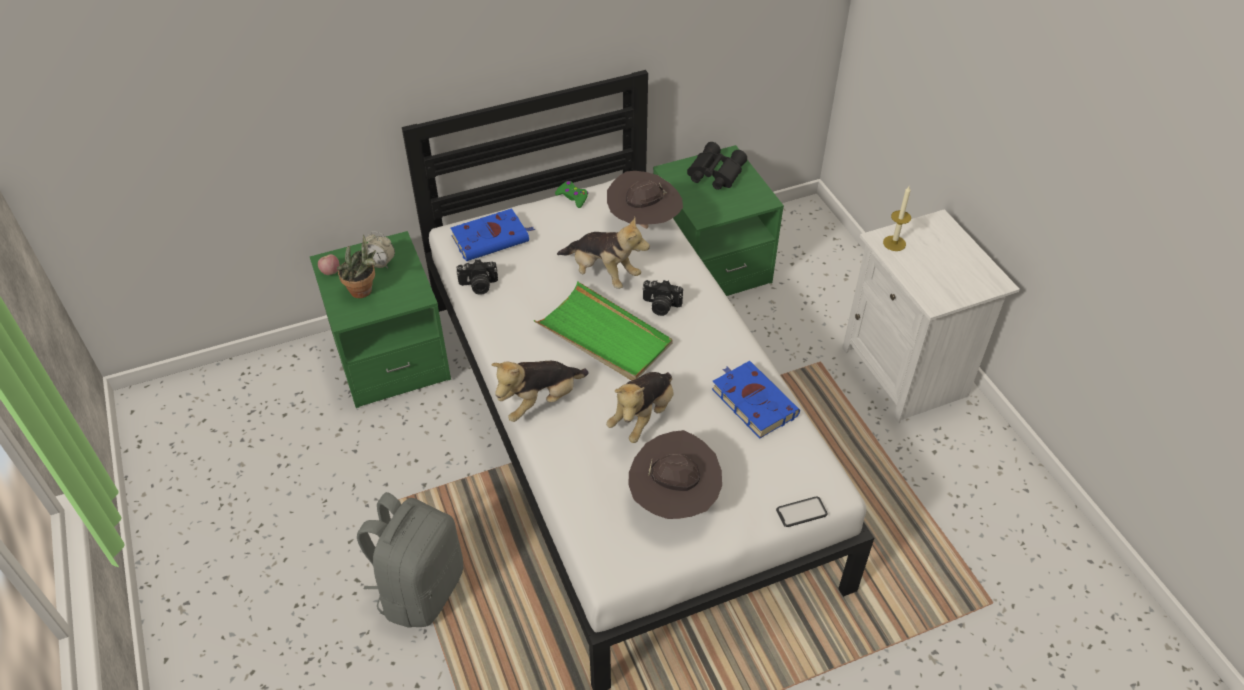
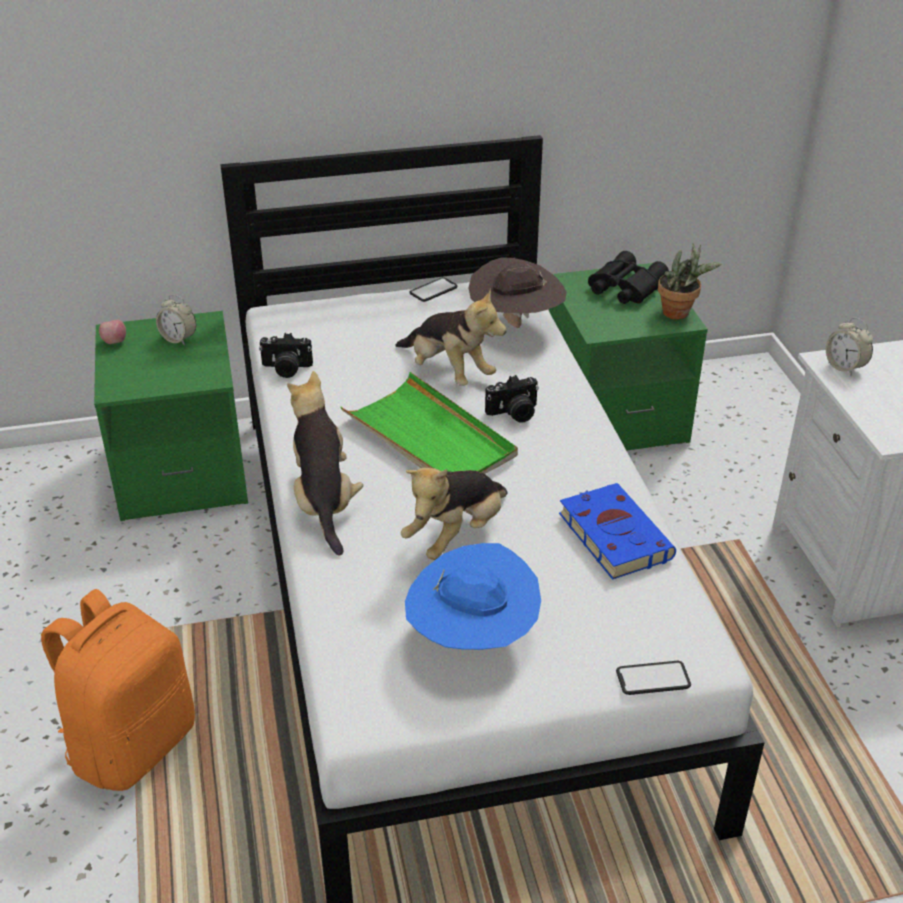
camera: 10 degrees right, 10 degrees down
(364, 291) = (147, 366): potted plant -> potted plant (680, 314)
(420, 589) = (132, 744): grey backpack -> orange backpack
(492, 238) = (319, 322): blue book -> none
(540, 401) = (324, 501): plush toy -> plush toy turned 105 degrees clockwise
(573, 197) = (433, 290): green game controller -> phone
(660, 306) = (514, 413): camera -> camera turned 45 degrees counterclockwise
(674, 499) = (473, 638): brown hat -> blue hat
(894, 243) = (844, 367): candle -> alarm clock

